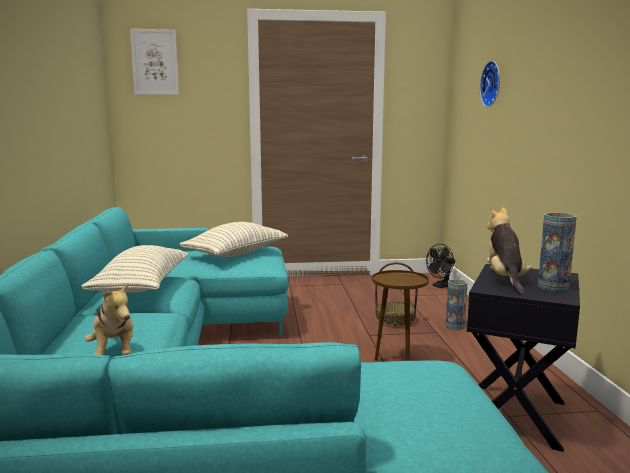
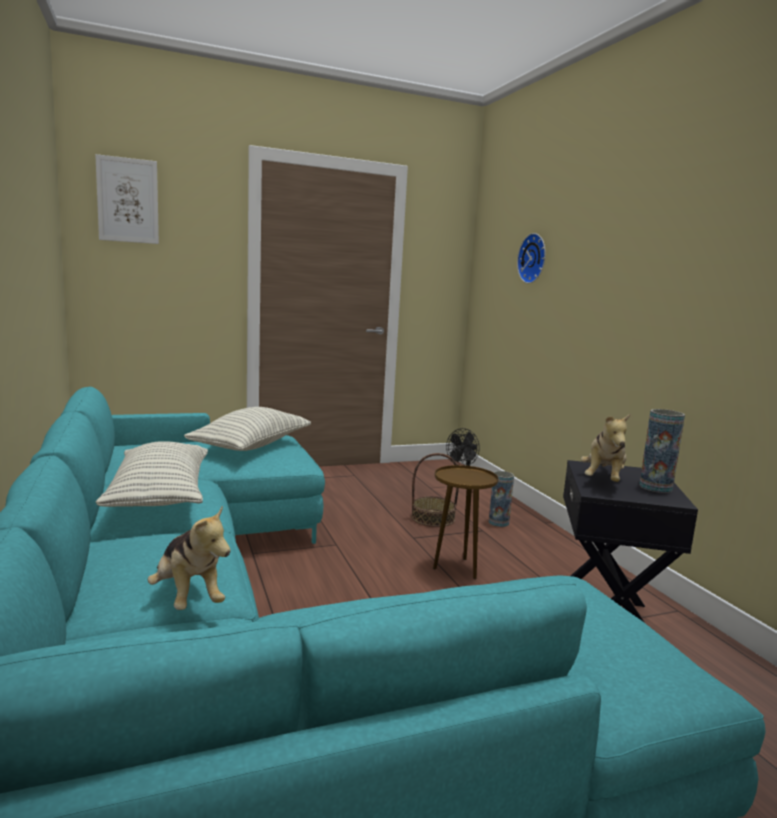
camera: 15 degrees left, 0 degrees up
(505, 279) = (603, 479): plush toy -> plush toy turned 150 degrees counterclockwise

